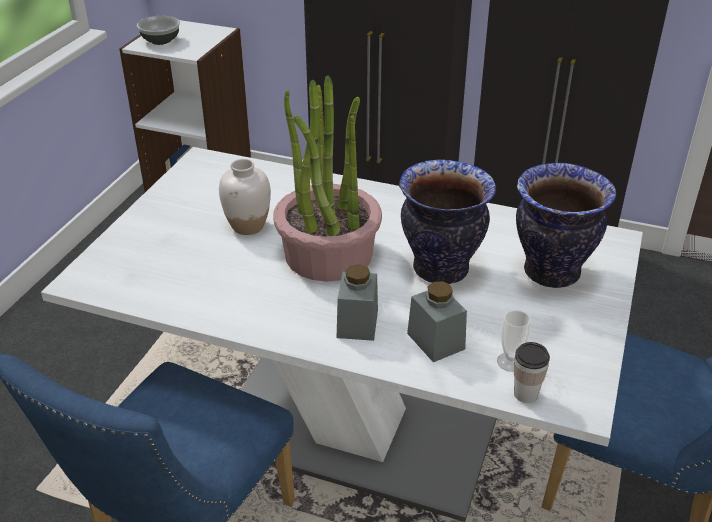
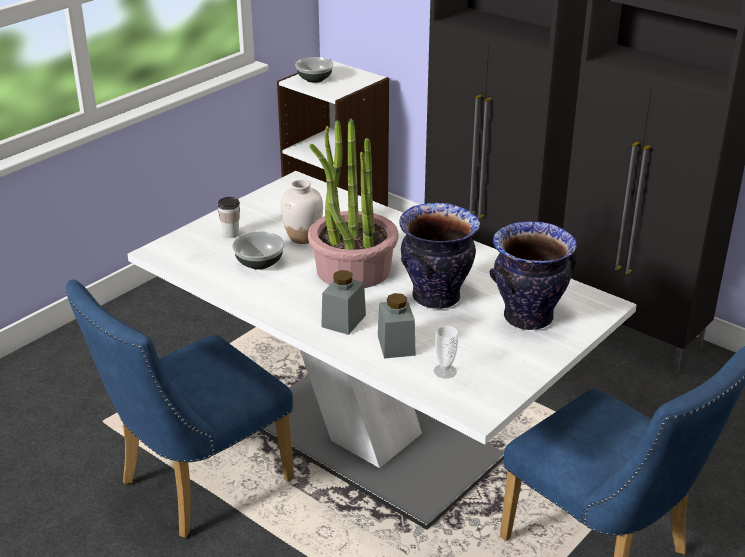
camera: 20 degrees right, 5 degrees down
(216, 269) = (260, 263): none -> bowl
(525, 394) = (441, 394): cup -> cup (230, 234)

